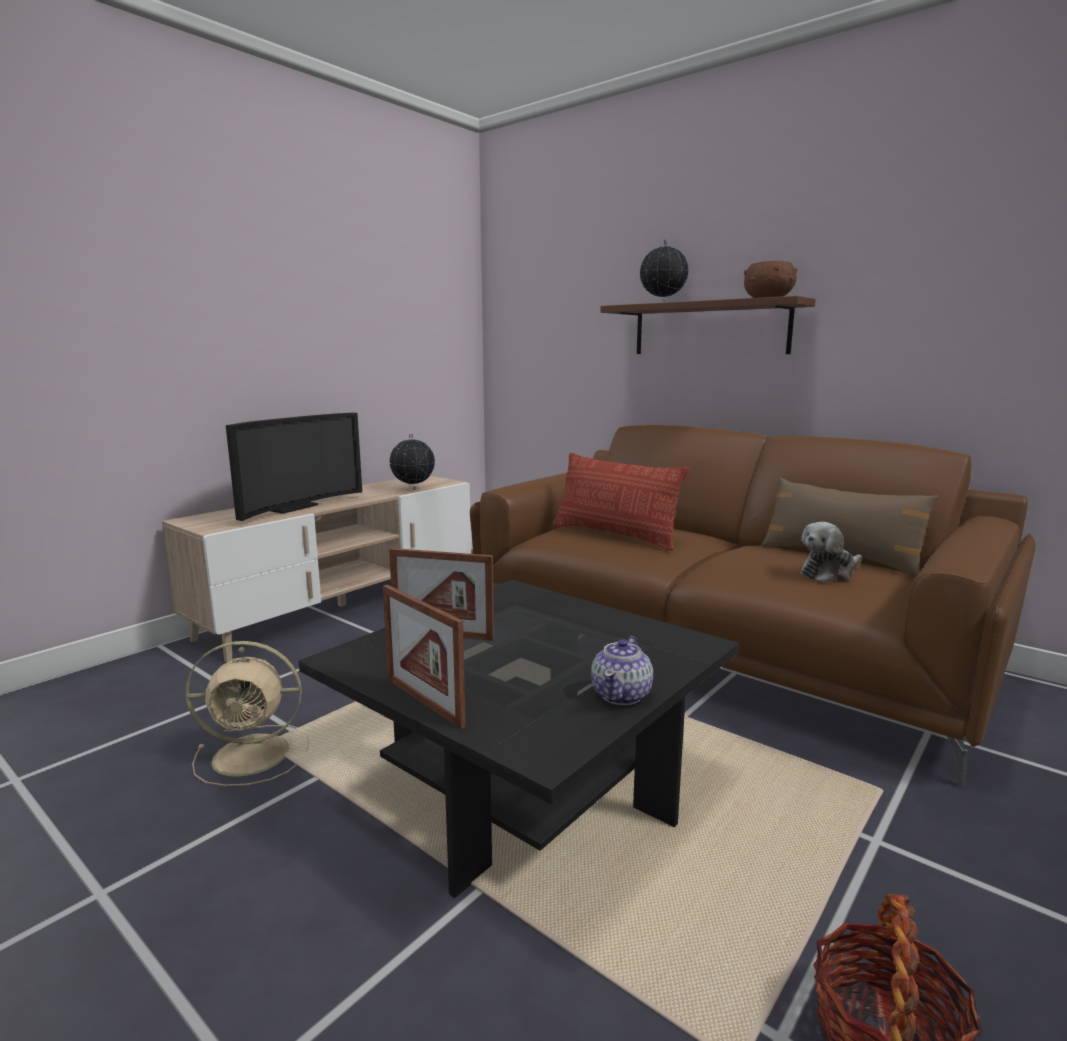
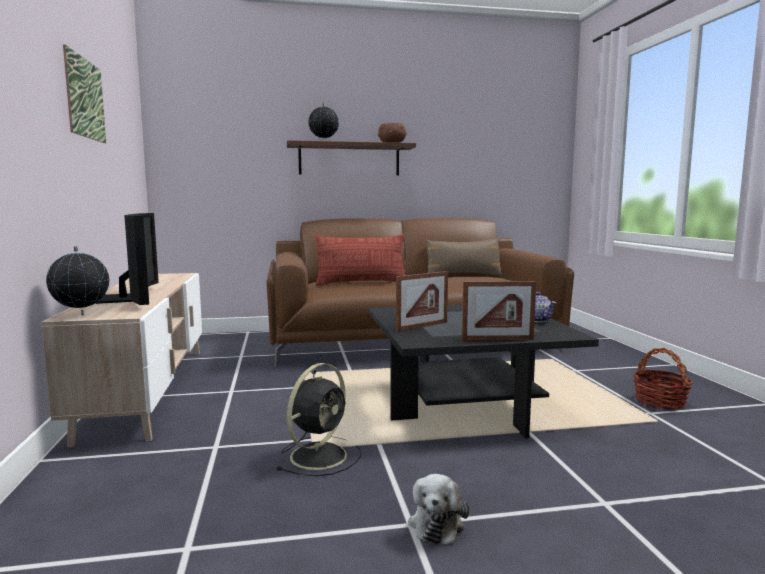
camera: 50 degrees left, 5 degrees down
(255, 754) = (320, 455): beige fan -> black fan
(309, 286) = (85, 98): none -> picture
(413, 490) = (178, 280): globe -> globe (81, 315)
(829, 573) = (482, 278): plush toy -> plush toy (437, 523)

